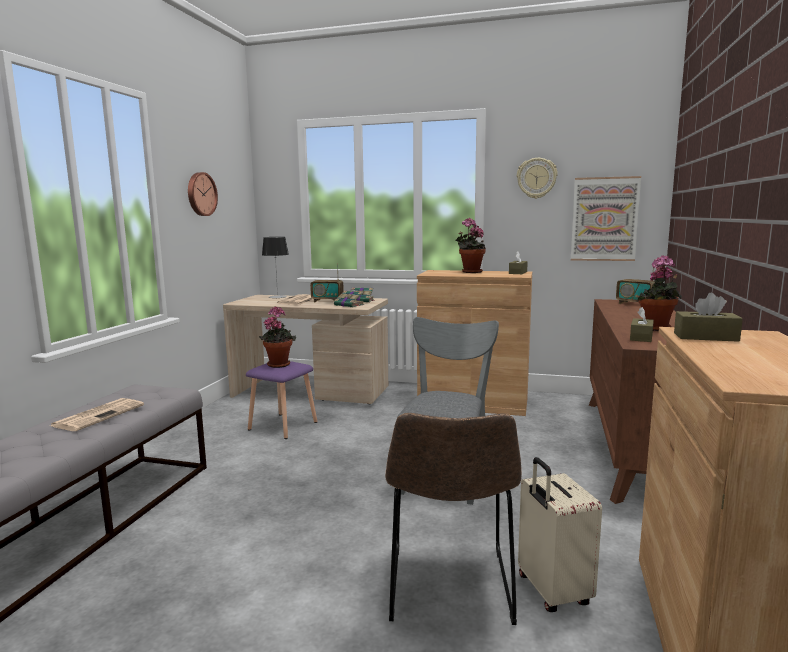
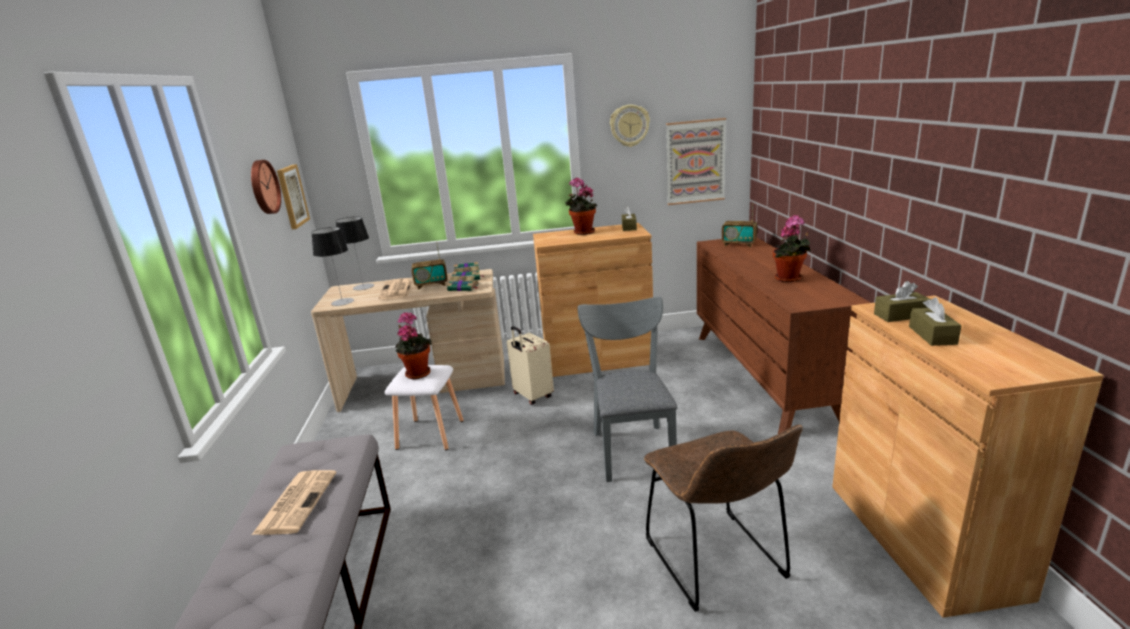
camera: 20 degrees left, 10 degrees up
(234, 212) = (292, 196): none -> picture
(251, 302) = (342, 302): none -> table lamp
(282, 426) = (429, 435): purple stool -> white stool
(551, 591) = (792, 538): beige suitcase -> beige suitcase (532, 396)
(641, 337) = (789, 294): brown tissue box -> brown tissue box (932, 335)

